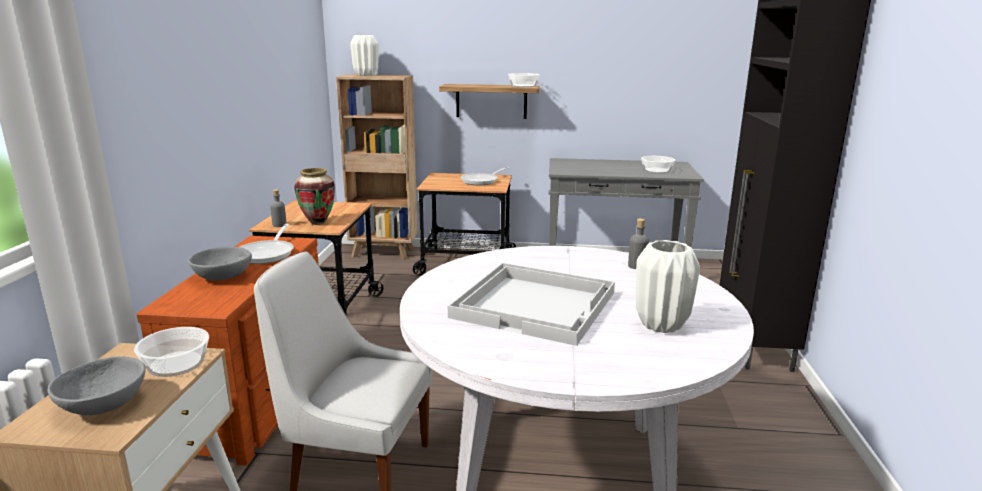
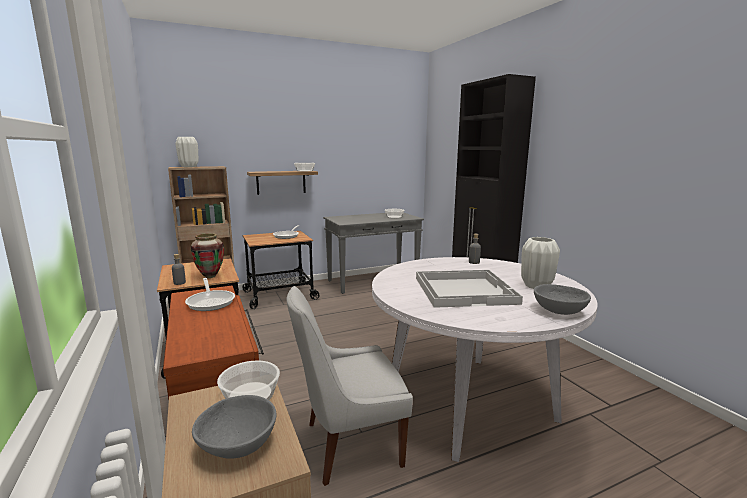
camera: 30 degrees left, 5 degrees down
(223, 277) = (201, 324): grey bowl -> grey bowl (559, 311)

